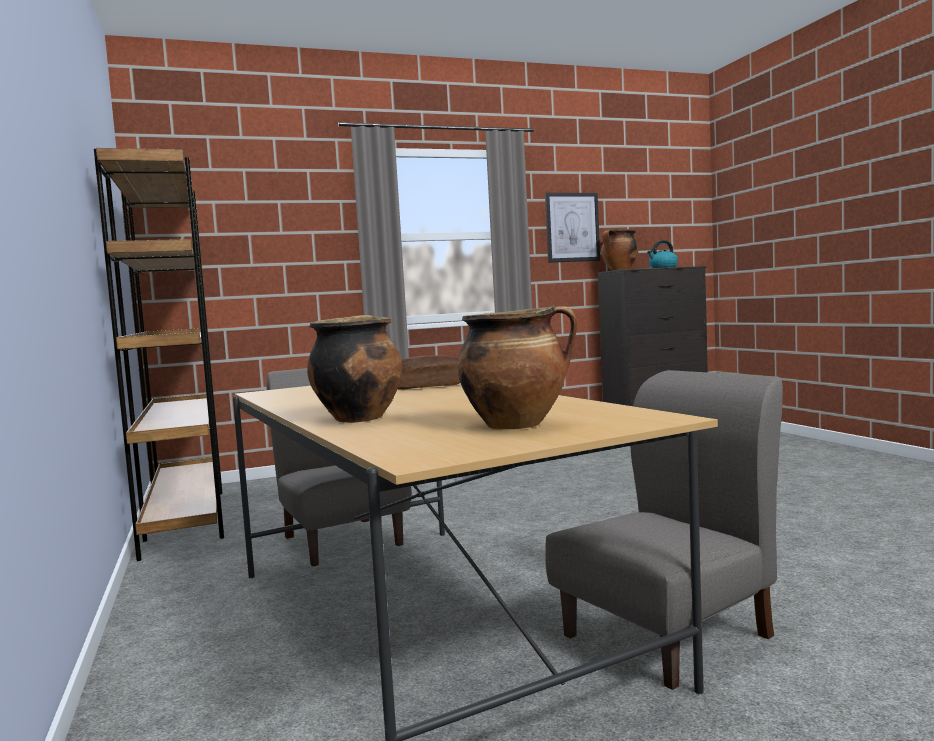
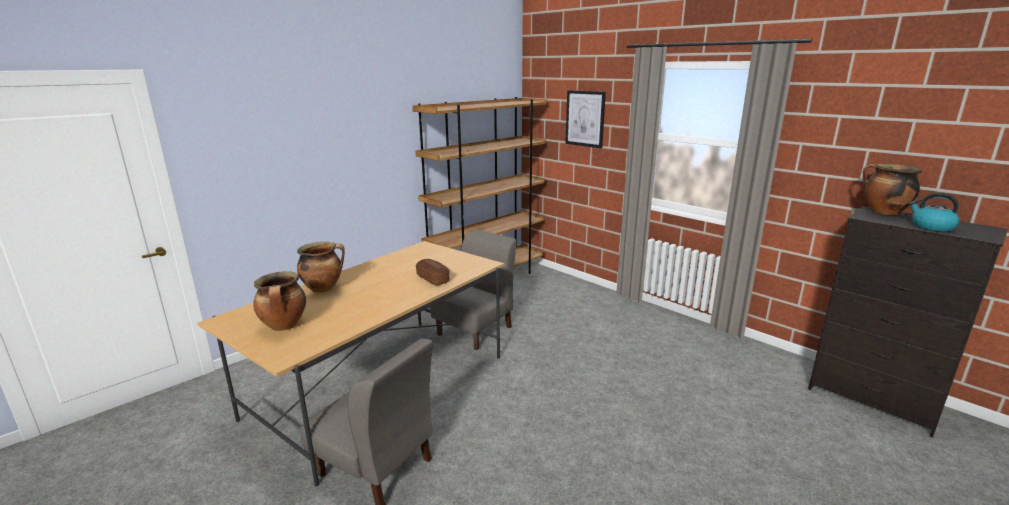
camera: 65 degrees right, 15 degrees up
(572, 227) = (851, 149): picture -> picture (585, 118)

